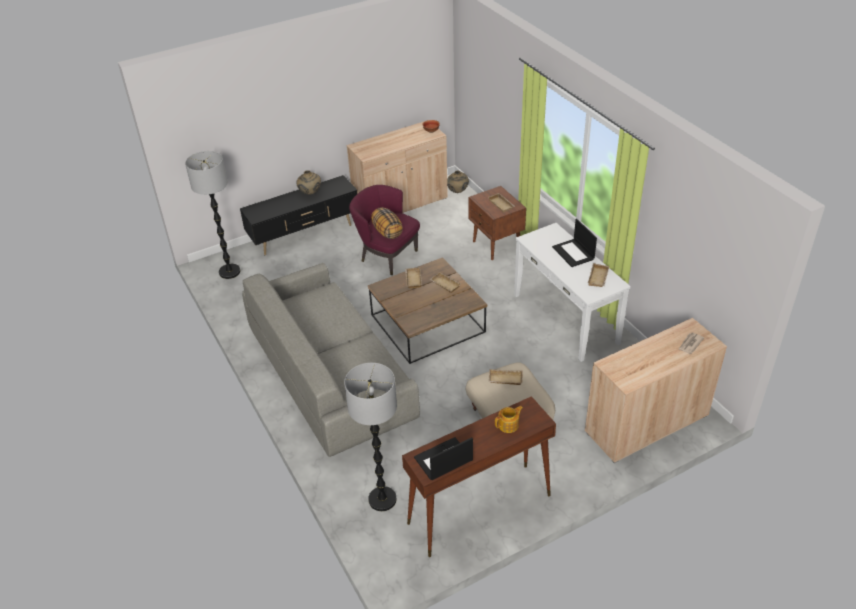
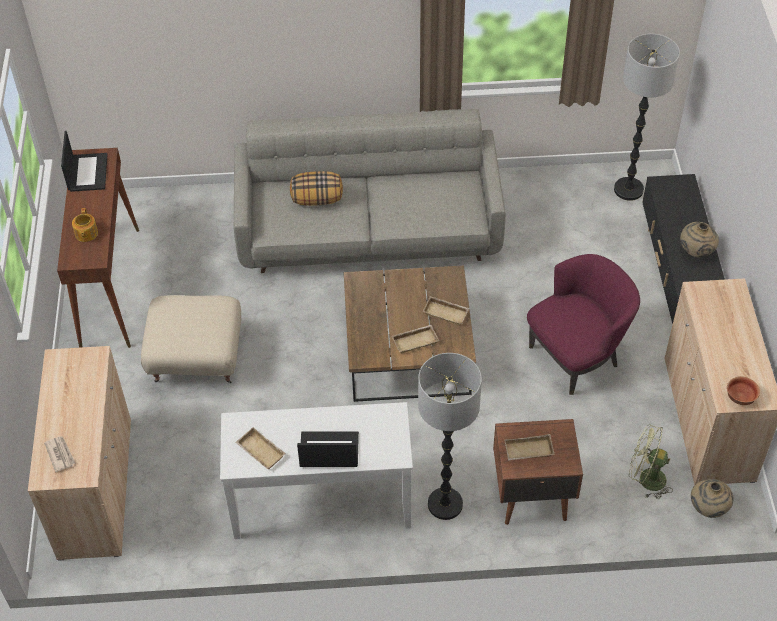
camera: 115 degrees right, 10 degrees up
(382, 499) = (178, 221): floor lamp -> floor lamp (445, 504)
(387, 232) = (560, 314): pillow -> pillow (317, 199)
(454, 213) = (646, 479): none -> green fan
(505, 380) = (205, 323): beige tray -> none

